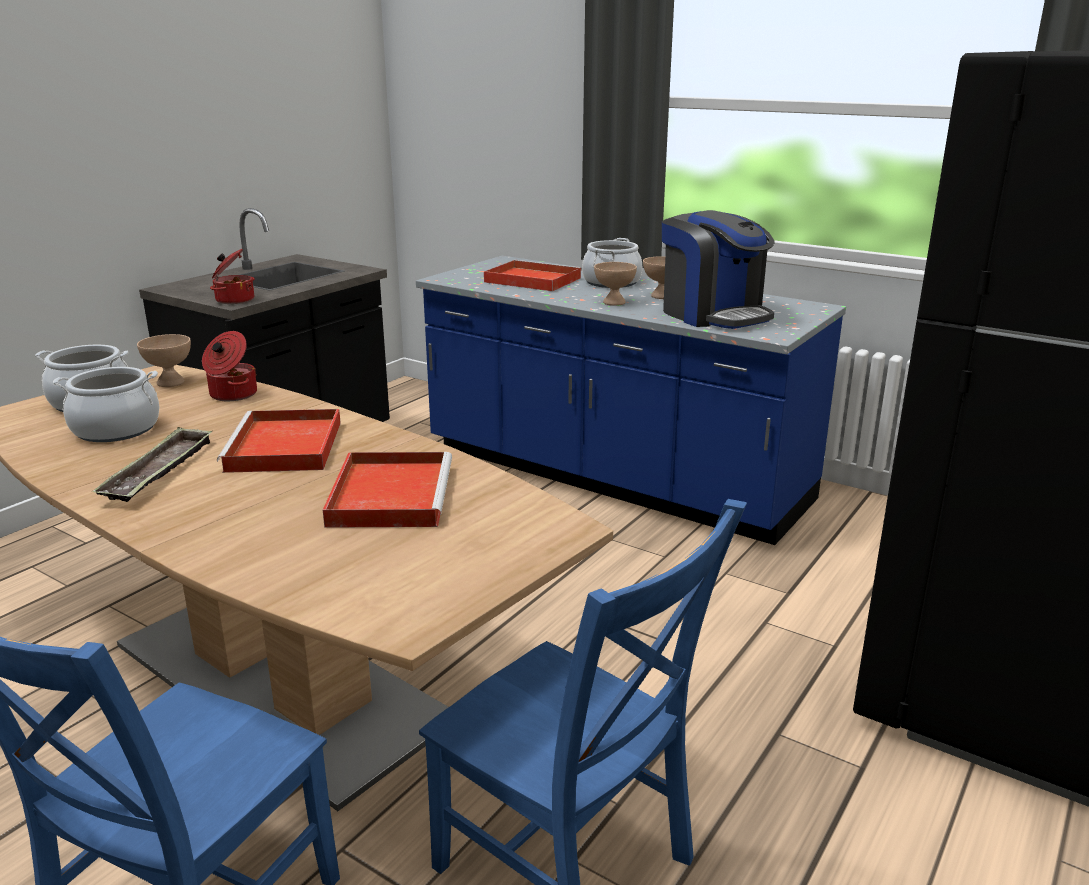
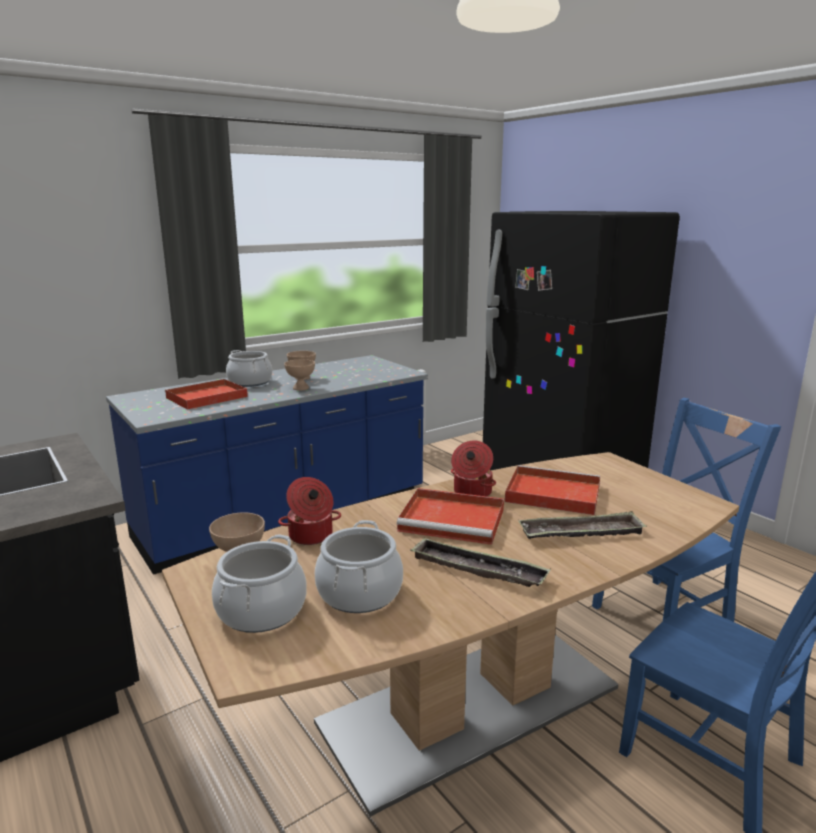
camera: 70 degrees left, 5 degrees down
(234, 300) = (81, 498): cooking pot -> cooking pot (471, 492)
(262, 521) = (581, 533): none -> tray
(713, 315) = (357, 375): coffee machine -> none

